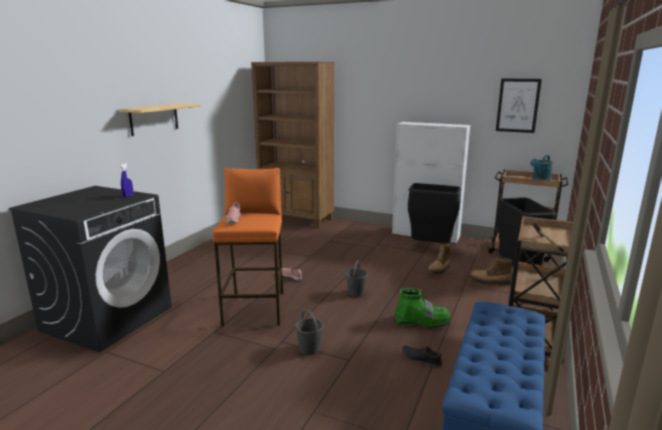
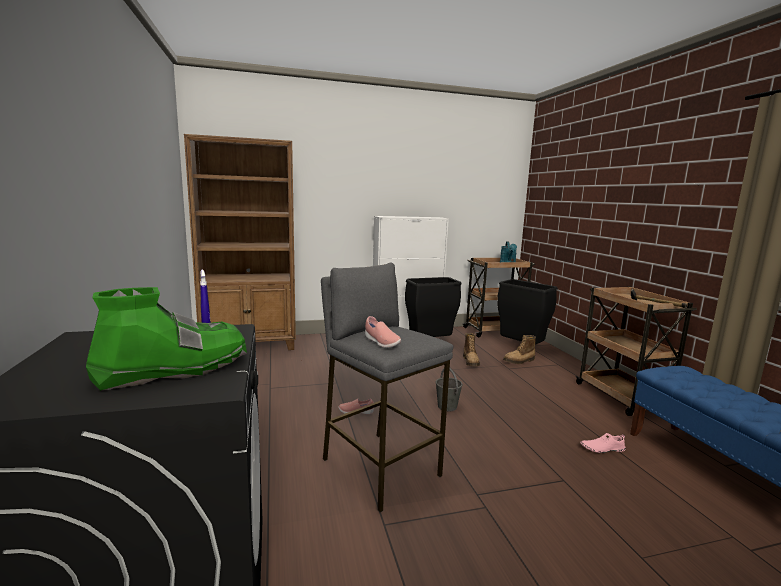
camera: 40 degrees left, 5 degrees down
(154, 119) = (111, 202): shelf -> none
(255, 308) = (380, 467): orange stool -> grey stool
(310, 349) = (516, 487): grey bucket -> none
(421, 359) = (602, 448): black shoe -> pink shoe
(422, 321) = (541, 413): green boot -> green boot (174, 369)
(517, 105) = (478, 198): picture -> none

